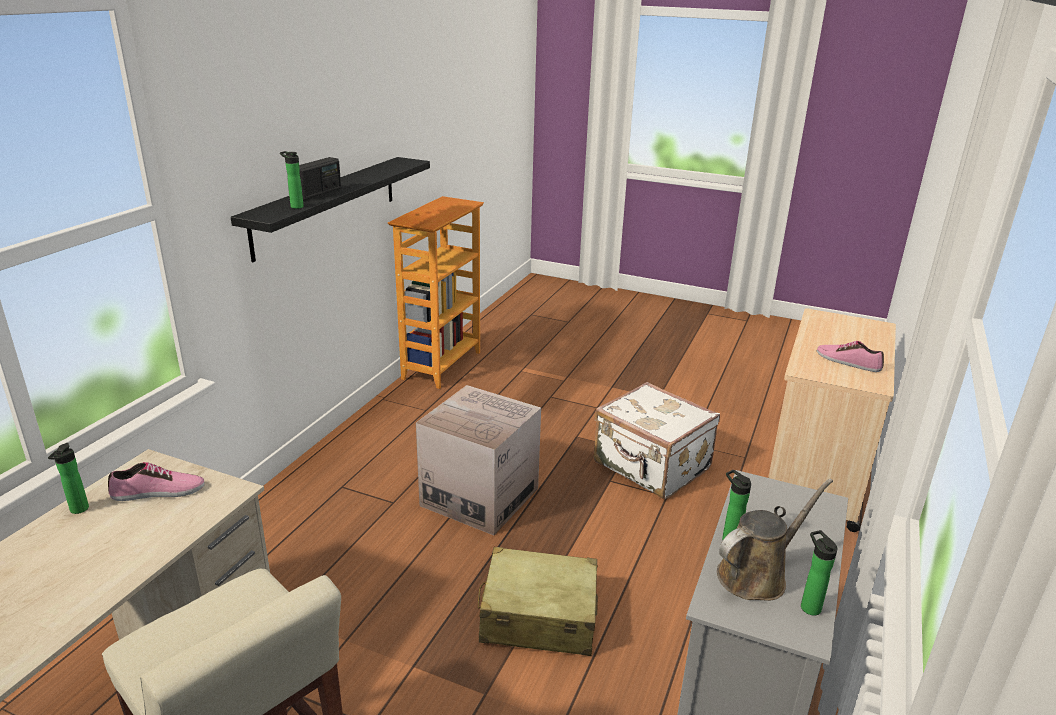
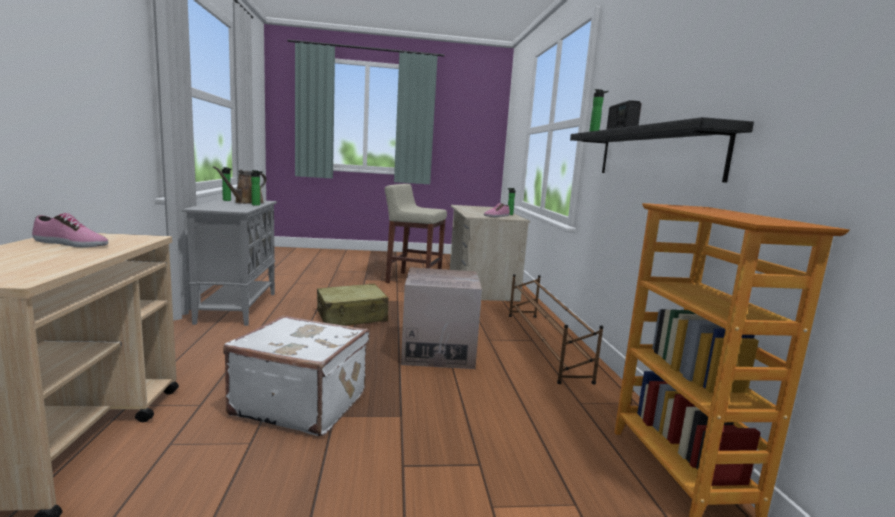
camera: 150 degrees right, 15 degrees down
(340, 476) = (544, 344): none -> brown shoe rack

